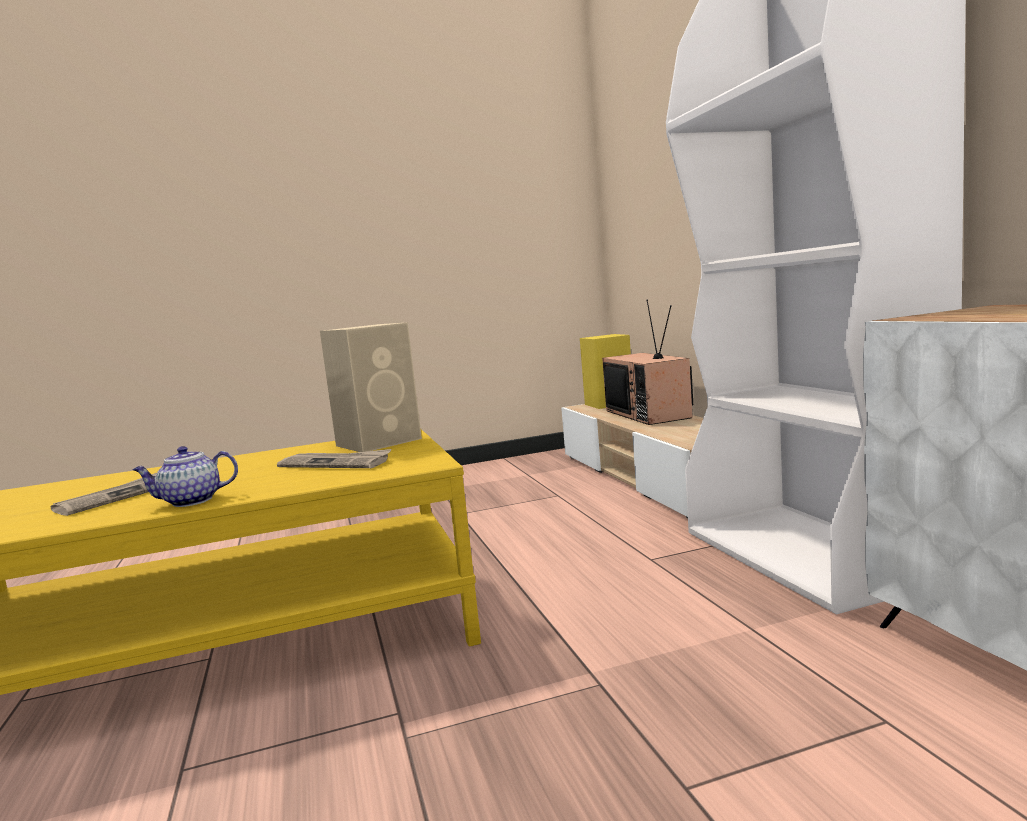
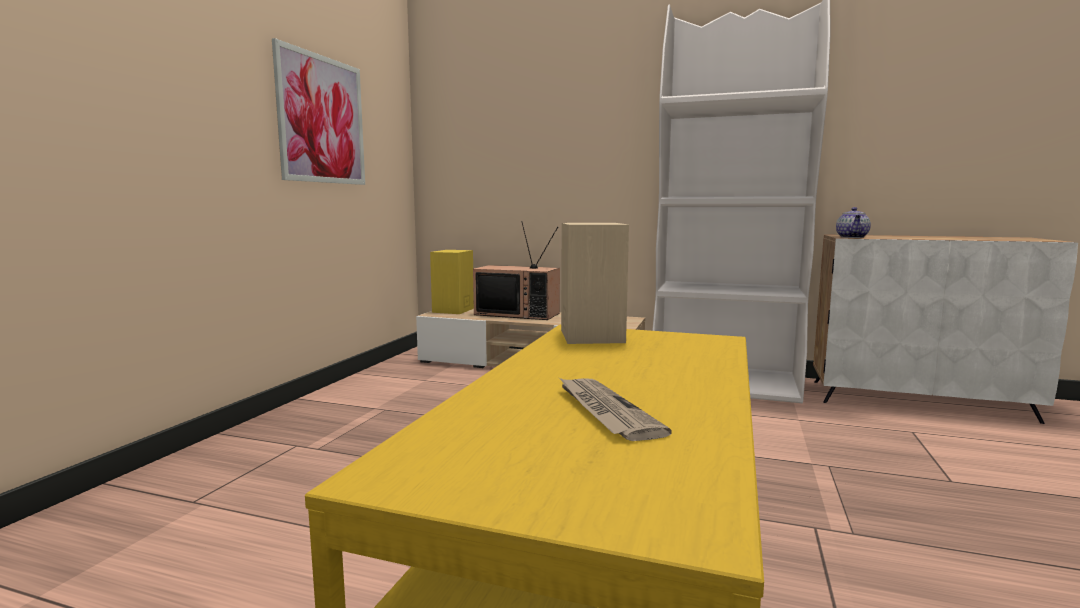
camera: 55 degrees left, 0 degrees up
(190, 501) = (708, 394): teapot -> teapot (852, 237)
(336, 463) = (652, 351): newspaper -> none
(451, 220) = (322, 120): none -> picture

